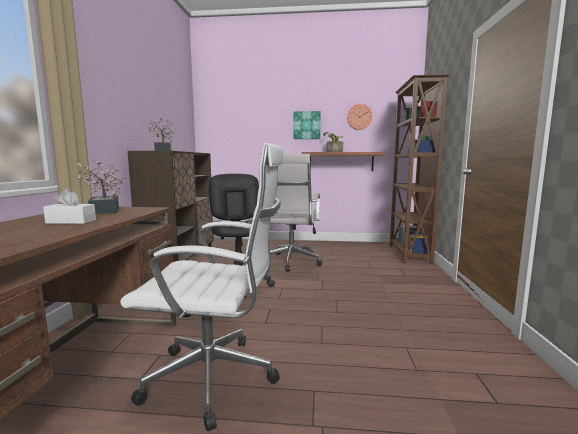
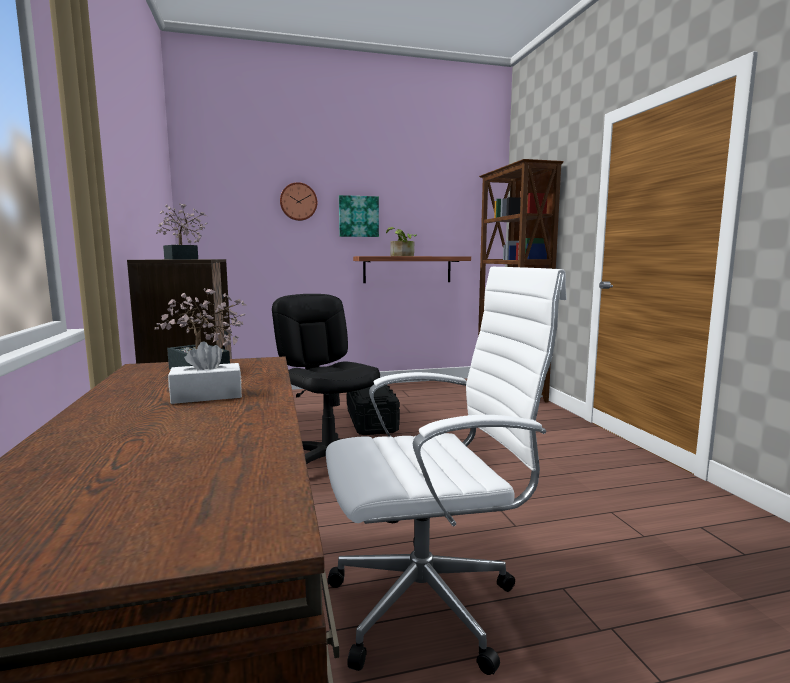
camera: 20 degrees left, 0 degrees up
(290, 262) = (371, 421): white office chair -> black storage box
(359, 117) = (430, 207): wall clock -> wall clock (298, 202)

